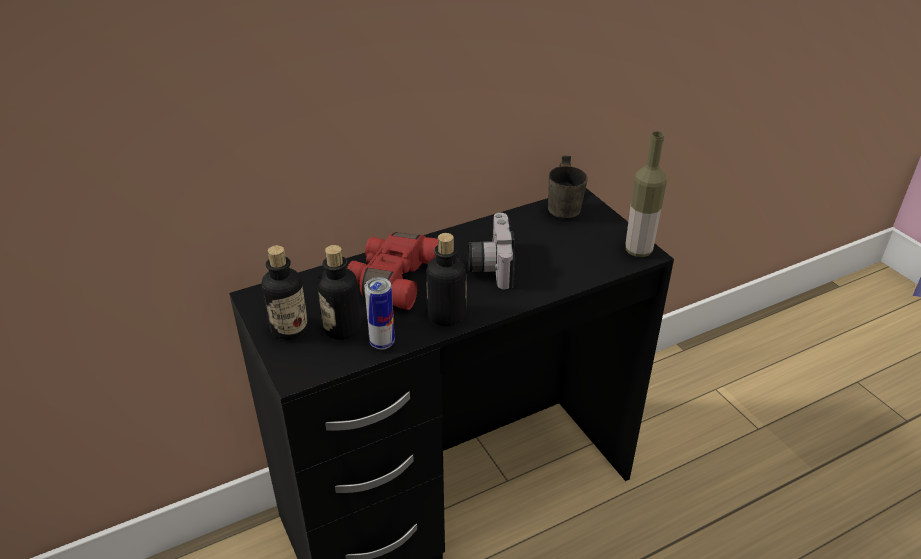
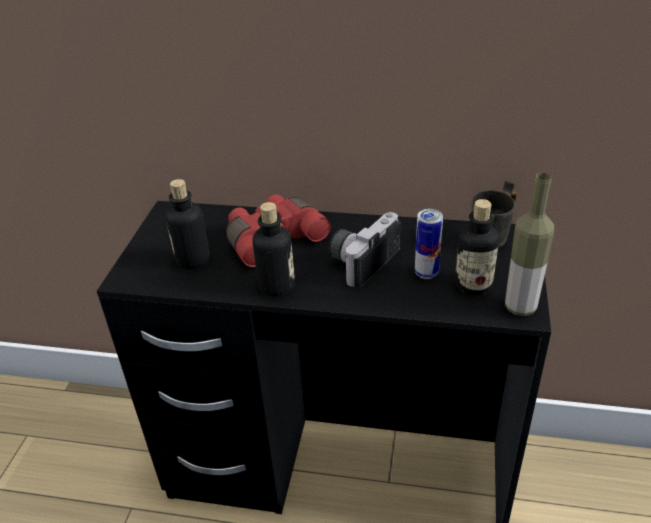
camera: 40 degrees right, 0 degrees up
(289, 329) = (160, 243): bottle -> bottle (473, 284)
(382, 343) = (205, 284): can -> can (426, 273)

